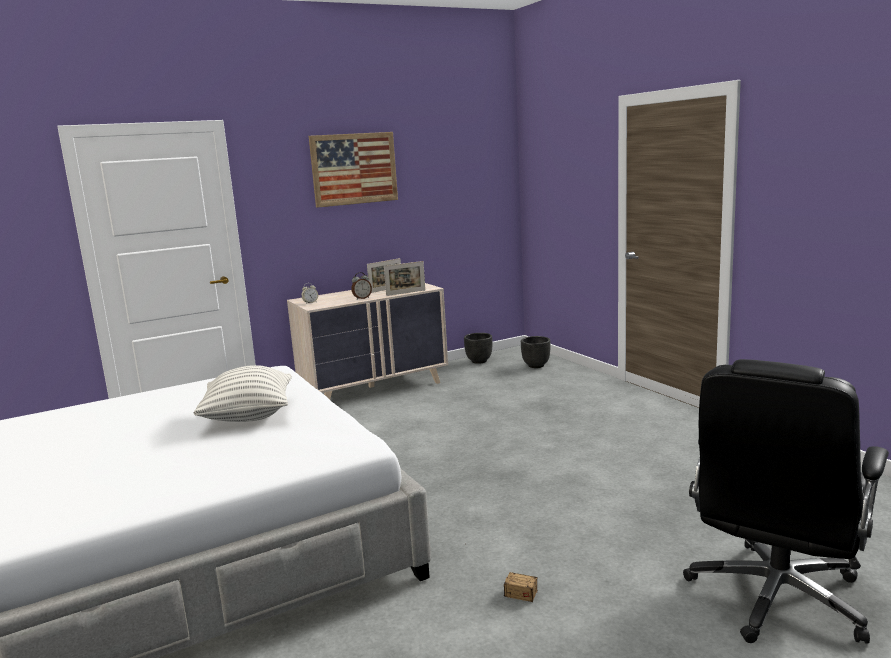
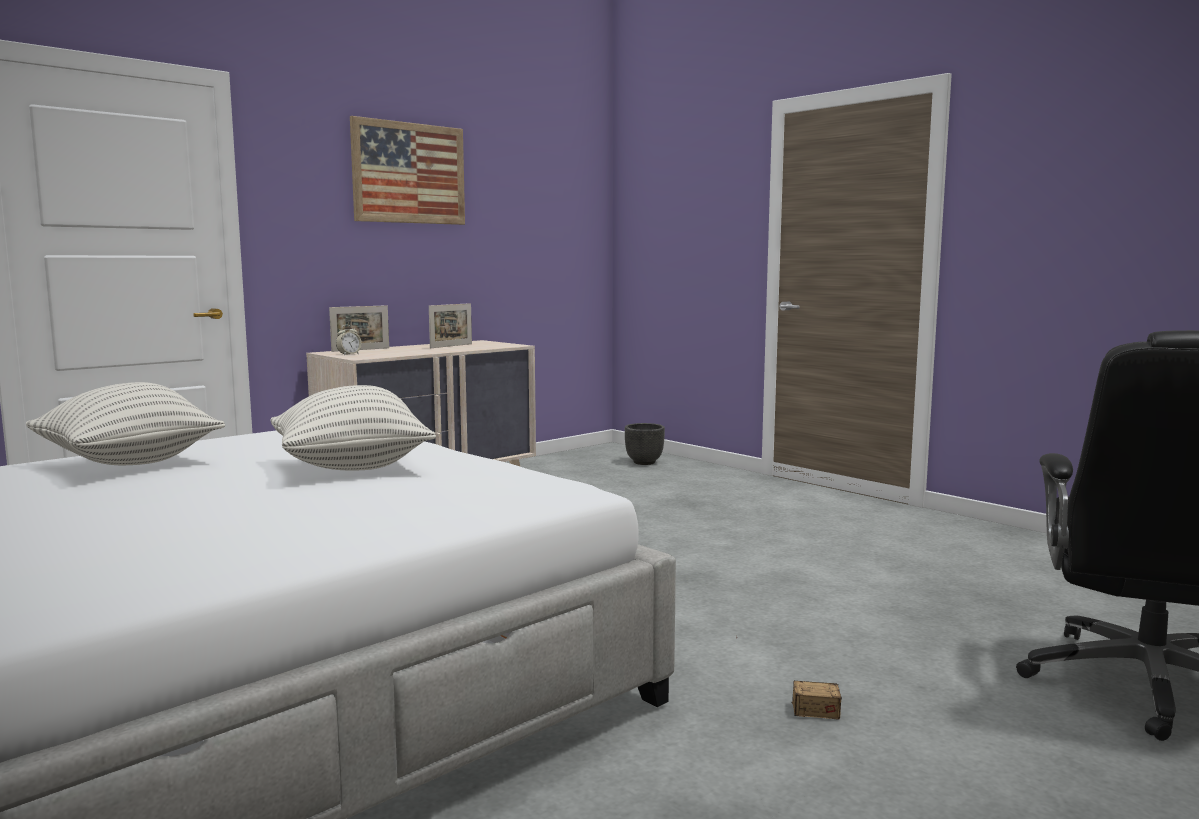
camera: 15 degrees left, 5 degrees down
(133, 408) = (129, 463): none -> pillow
(362, 298) = (425, 352): alarm clock -> none
(406, 293) = (485, 348): picture frame -> picture frame (360, 349)
(478, 361) = (562, 459): black planter -> none

